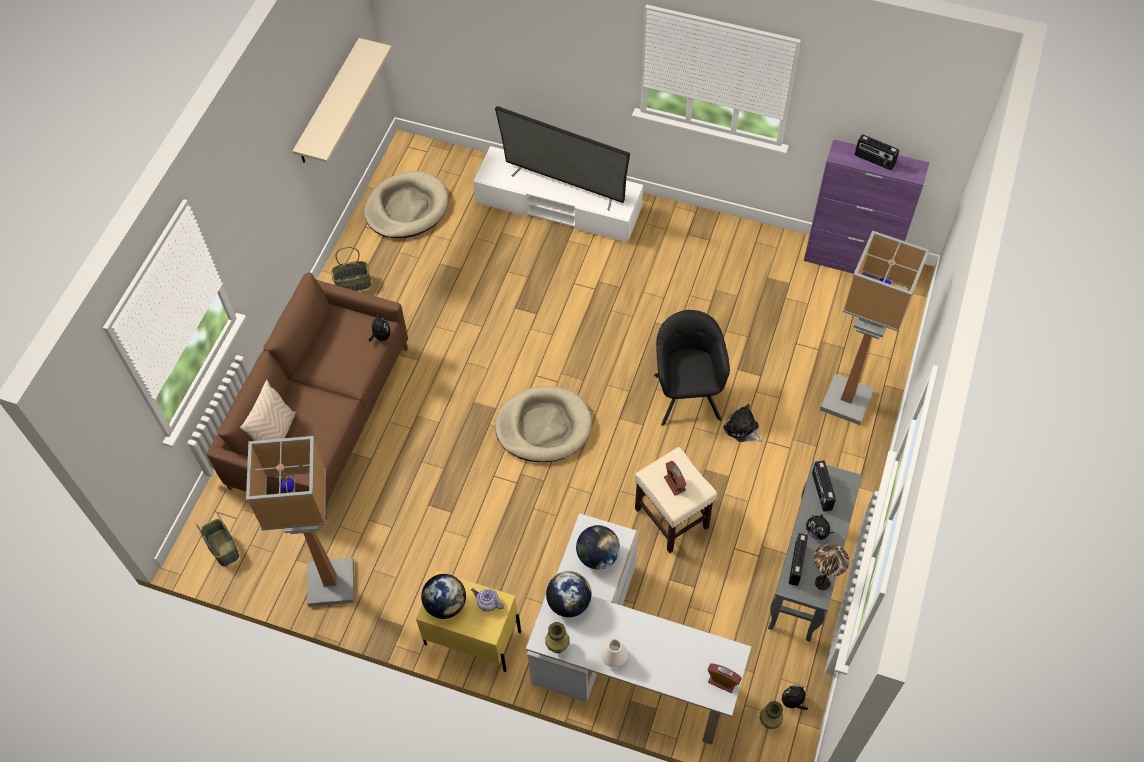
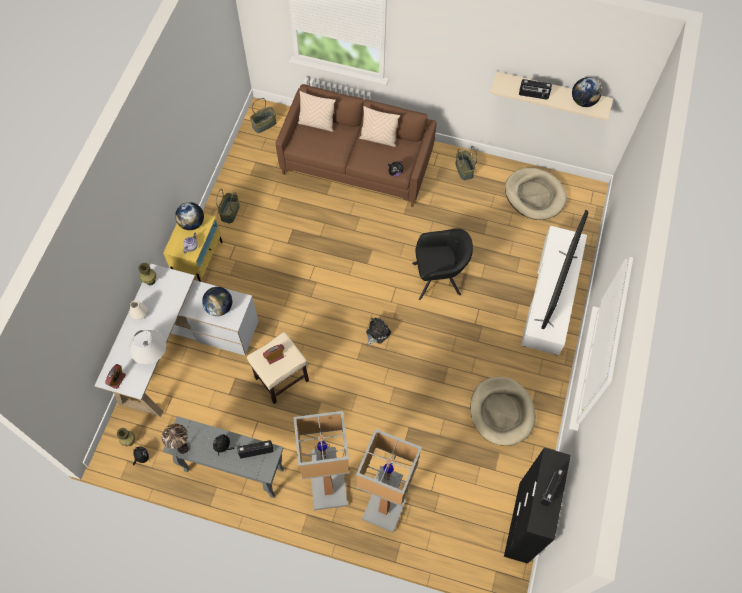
camera: 85 degrees right, 5 degrees up
(318, 354) = (378, 139): none -> beige pillow
(332, 584) = (238, 182): floor lamp -> floor lamp (328, 492)
(386, 595) = (230, 212): none -> basket
(543, 426) = (353, 294): beige dog bed -> beige dog bed (502, 412)
(569, 602) = (180, 286): globe -> globe (583, 101)
(681, 635) = (152, 354): none -> white table lamp
(687, 393) = (385, 389): black armchair -> black armchair (438, 278)
(742, 429) = (355, 429): plush toy -> plush toy (377, 333)
(797, 564) = (198, 431): radio -> radio (533, 95)
(850, 261) = (523, 522): purple cabinet -> black cabinet

